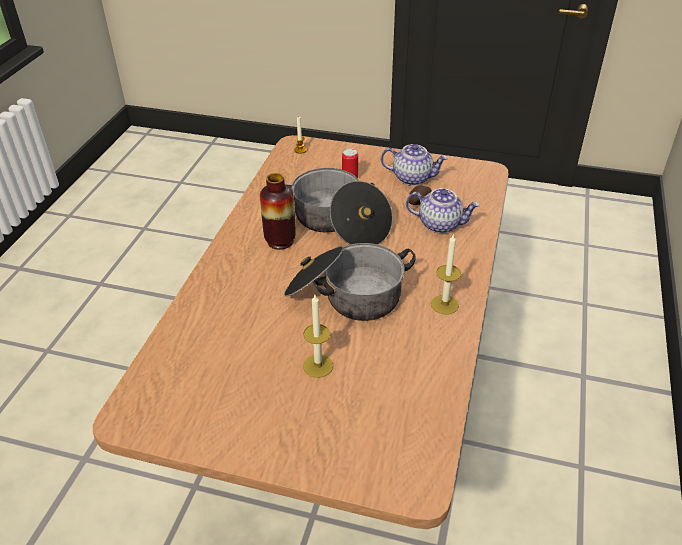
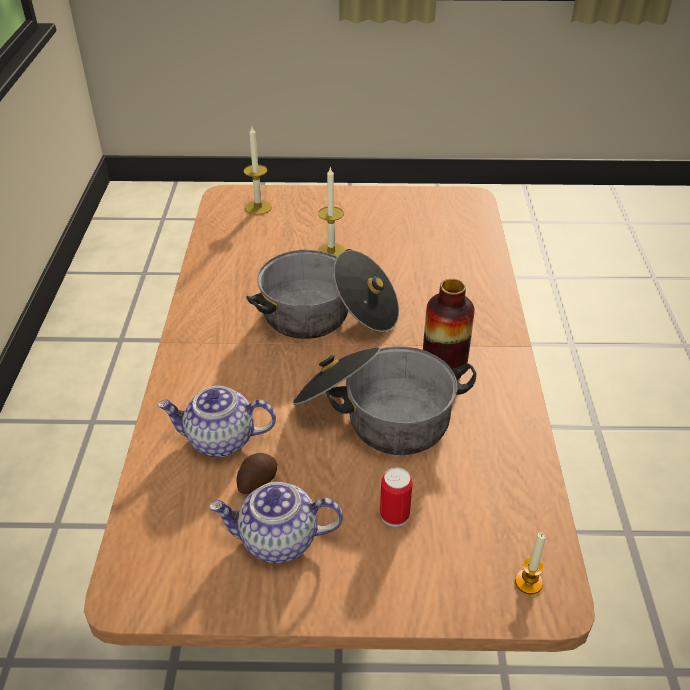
camera: 165 degrees right, 0 degrees up
(444, 304) = (210, 325): candle -> candle (258, 207)

